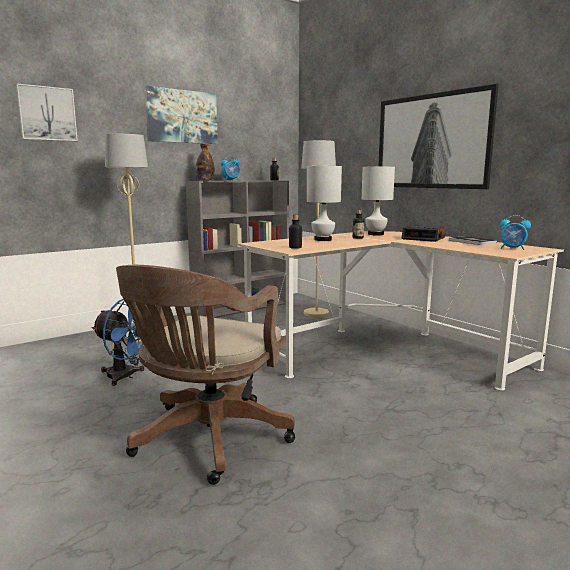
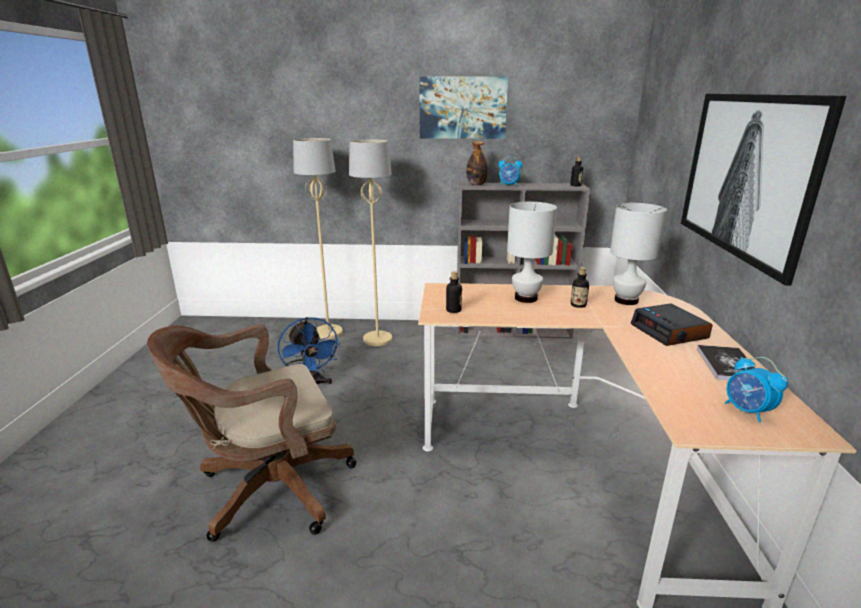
camera: 40 degrees right, 10 degrees up
(47, 114) = (320, 115): picture -> none
(316, 313) = (582, 365): beige floor lamp -> beige floor lamp (328, 332)

